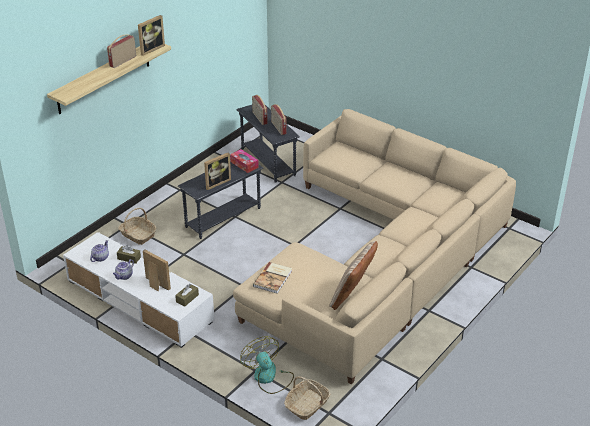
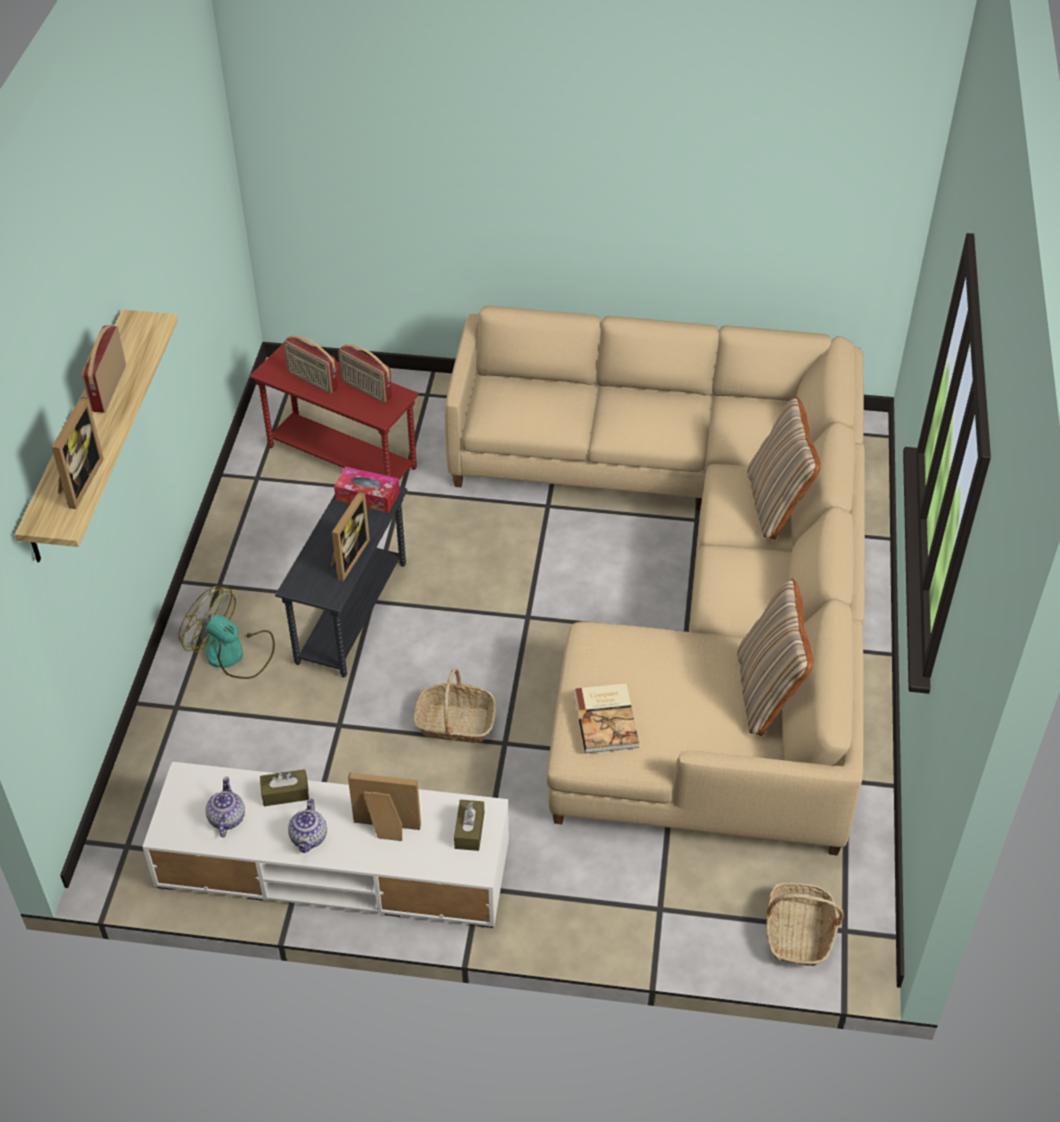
camera: 30 degrees left, 10 degrees up
(137, 235) = (215, 721): basket -> basket (455, 723)
(150, 49) = (140, 336): picture frame -> picture frame (78, 482)
(268, 162) = (342, 457): grey side table -> red side table
(268, 378) = (694, 912): fan -> fan (233, 654)
(425, 230) = (777, 504): none -> beige pillow

